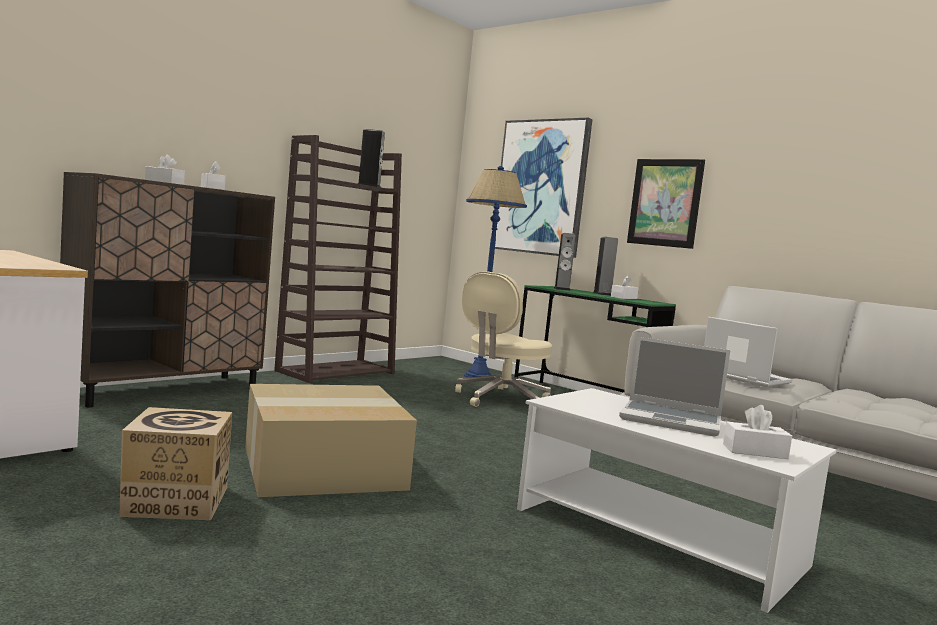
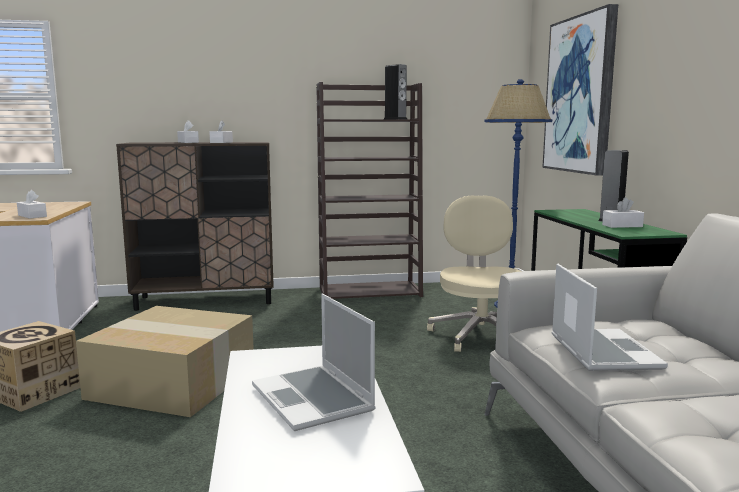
camera: 40 degrees right, 5 degrees up
(501, 399) = (480, 334): beige office chair -> beige office chair turned 105 degrees clockwise
(561, 289) = (571, 214): speaker -> none
(665, 202) = (681, 99): picture -> none
(755, 451) = (274, 463): white tissue box -> white tissue box (32, 216)

